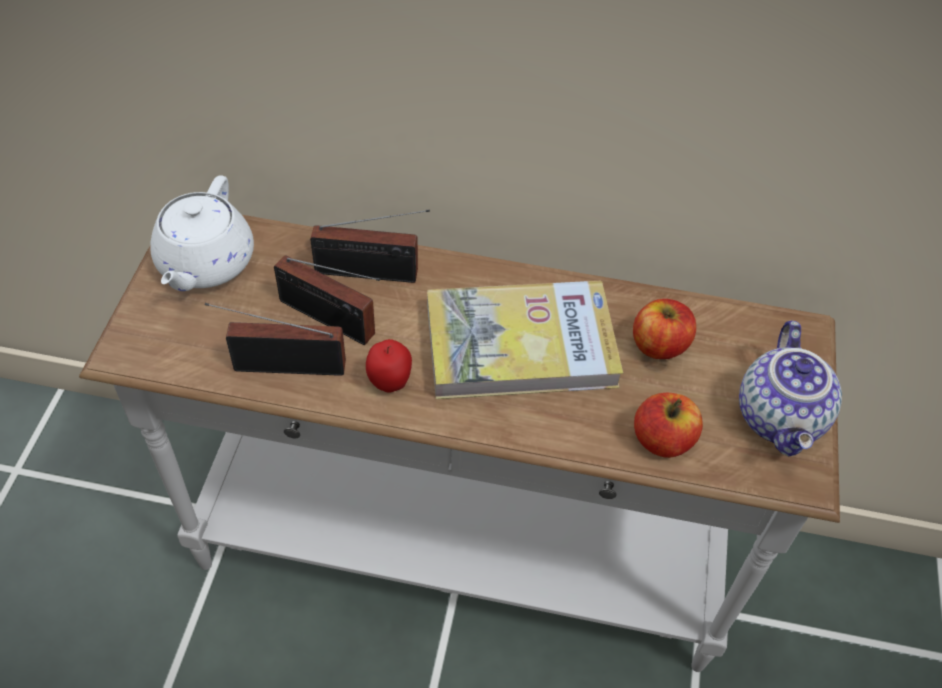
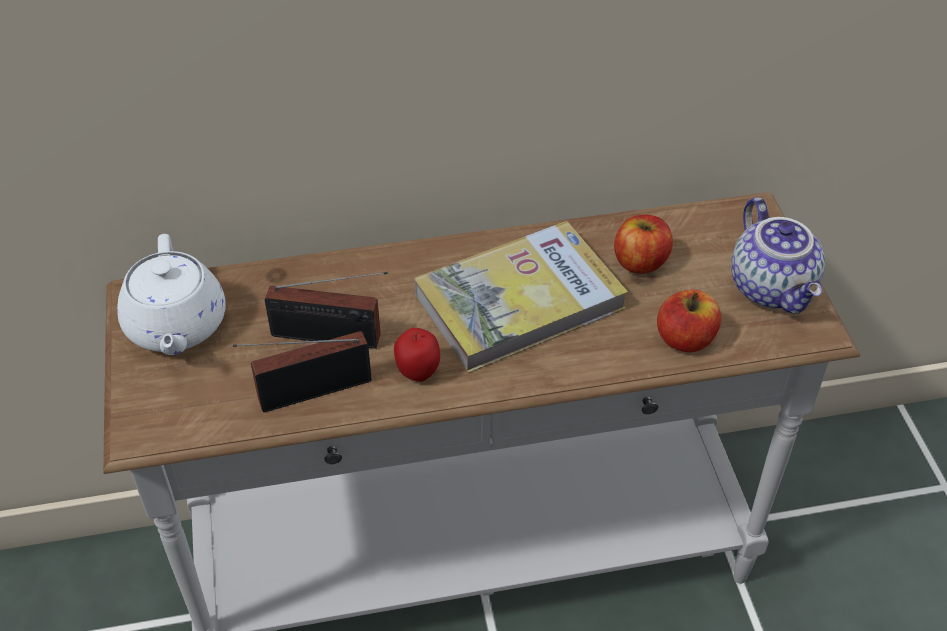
camera: 20 degrees left, 5 degrees down
(372, 273) = (347, 283): radio -> none

